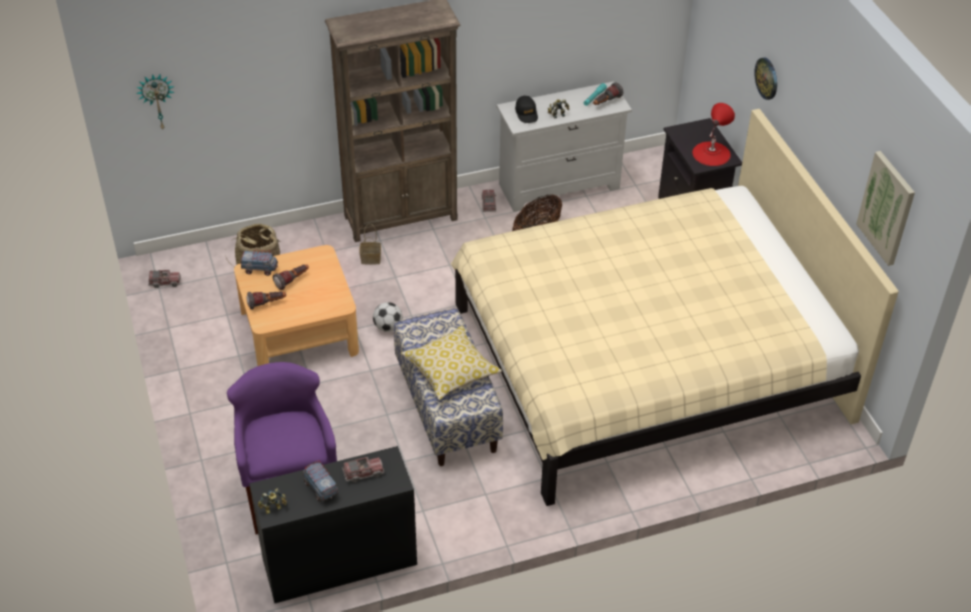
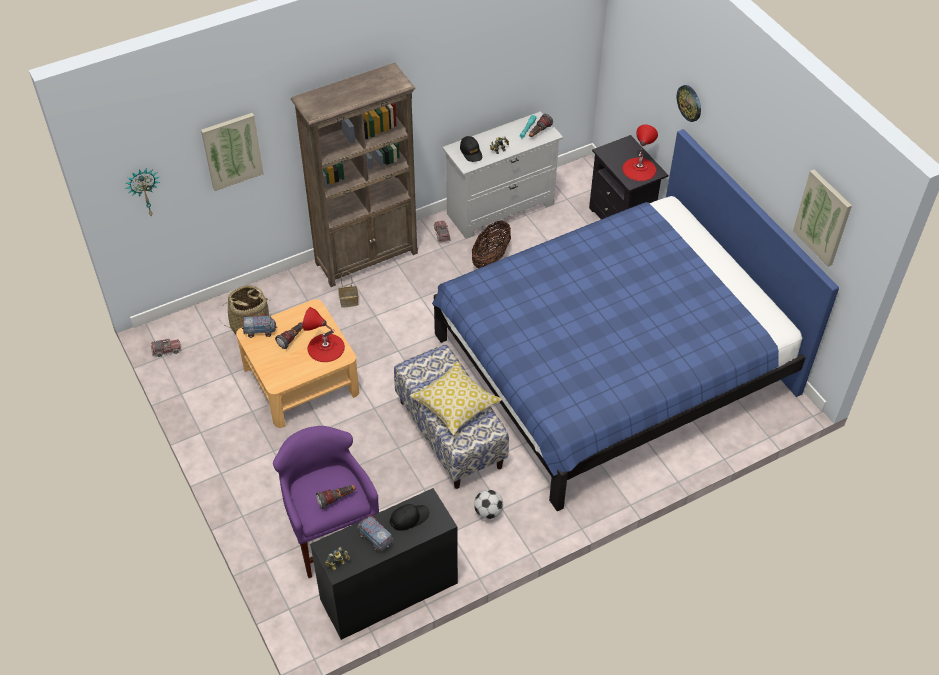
camera: 10 degrees left, 5 degrees up
(257, 70) = (232, 151): none -> picture
(267, 304) = (275, 364): flashlight -> flashlight (337, 499)
(325, 294) = (325, 347): none -> red table lamp
(363, 473) = (409, 518): toy truck -> black cap
(388, 327) = (380, 364): football -> football (488, 512)
(646, 360) = (612, 363): beige bed -> blue bed

